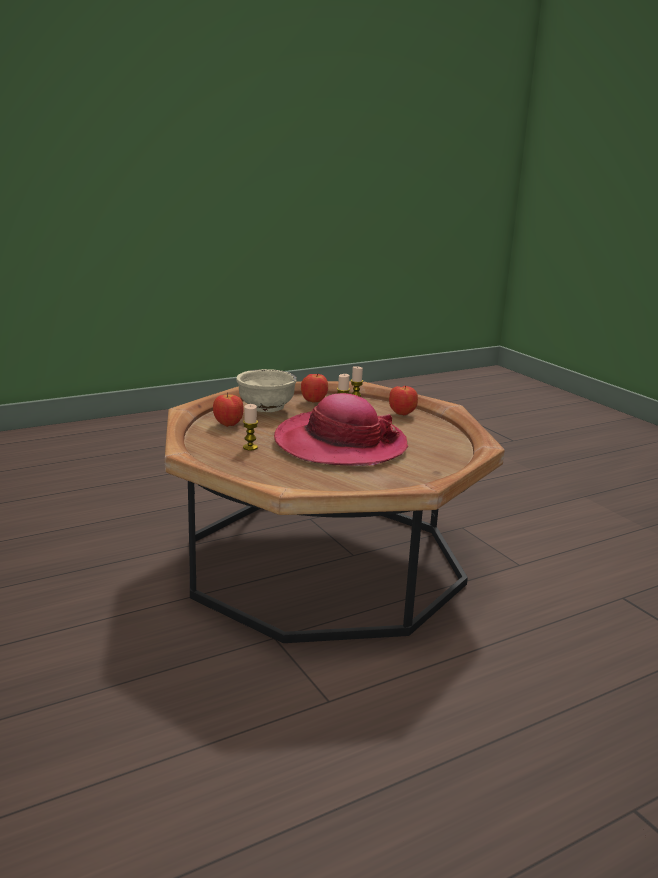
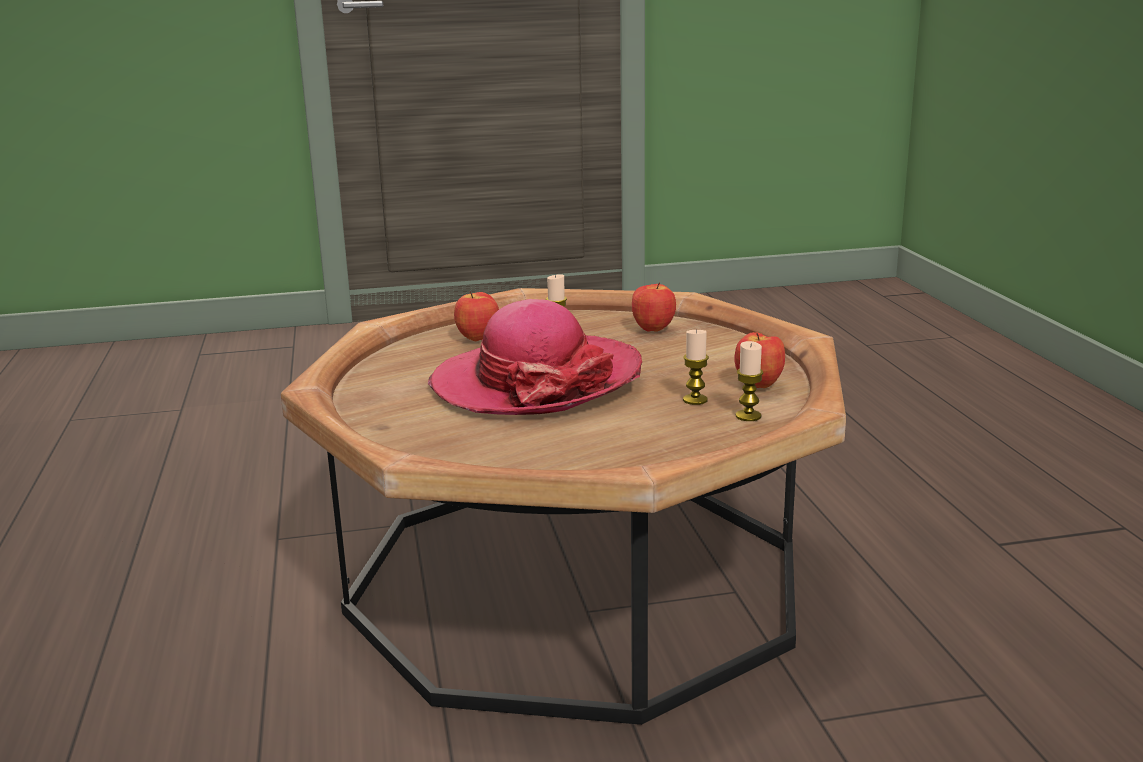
camera: 110 degrees right, 0 degrees up
(266, 407) = (720, 350): beige bowl -> none
(402, 414) = (667, 445): apple -> apple (478, 339)

